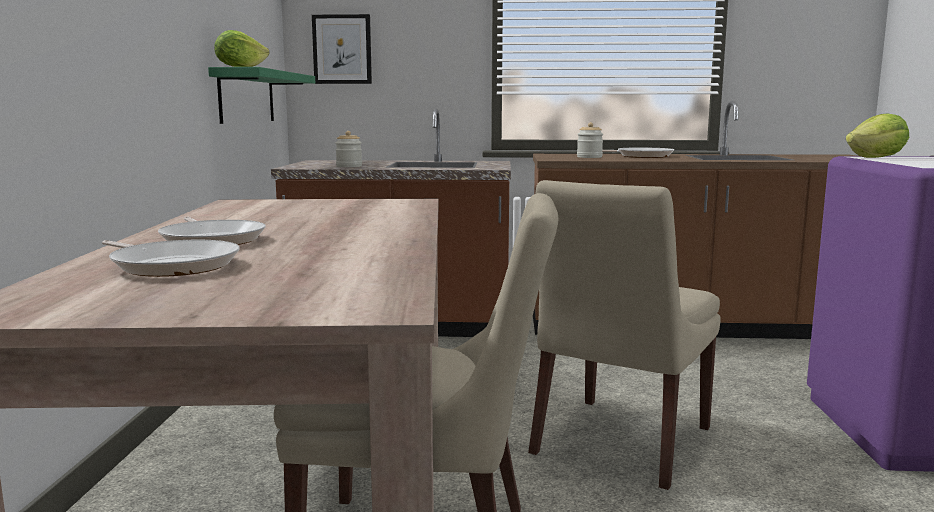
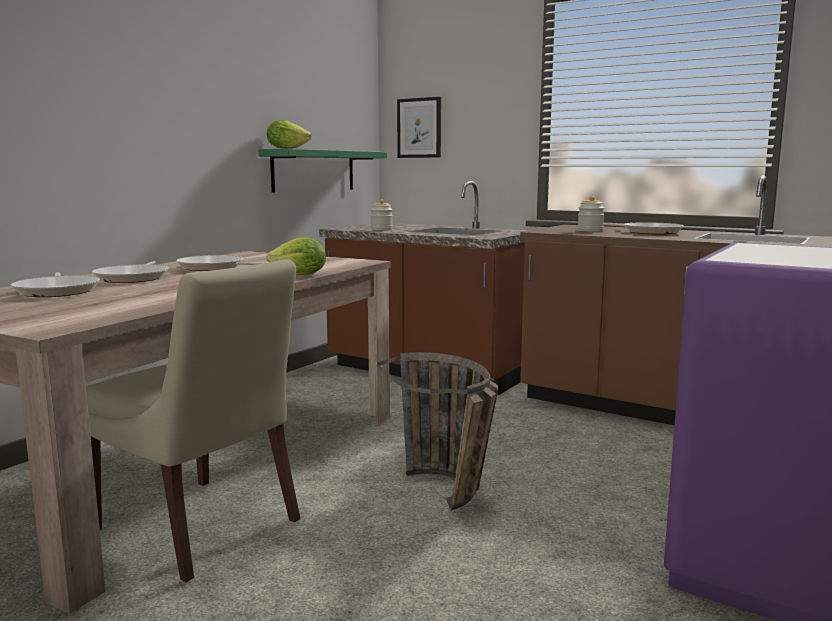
camera: 30 degrees right, 0 degrees up
(270, 220) = (214, 268): none -> frying pan
(619, 443) = (451, 497): beige chair -> basket
(876, 158) = (754, 246): lettuce -> lettuce (299, 275)

